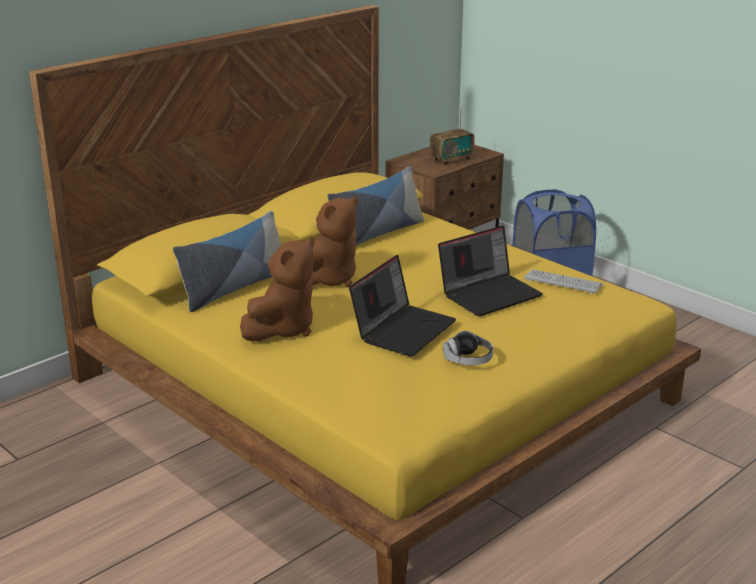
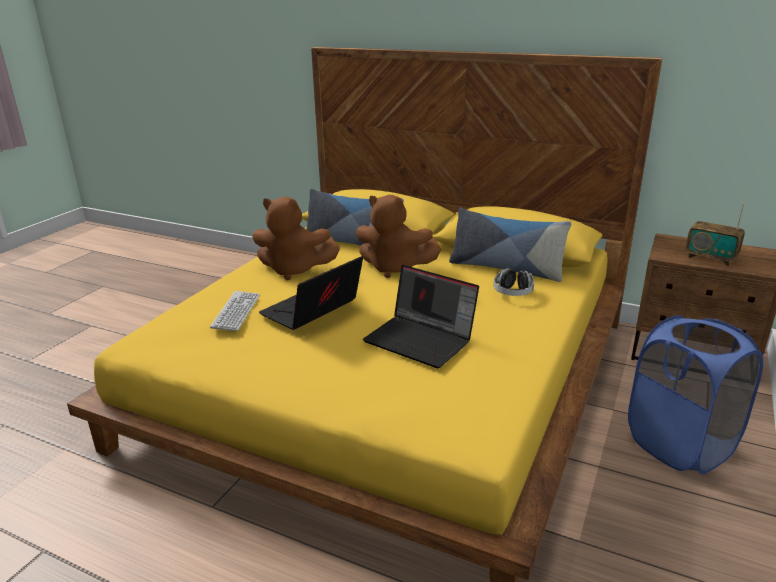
camera: 70 degrees right, 0 degrees up
(403, 329) = (312, 311): laptop -> laptop turned 120 degrees clockwise
(468, 360) = (271, 352): headphones -> headphones (513, 293)
(563, 282) = (487, 378): keyboard -> keyboard (236, 312)

